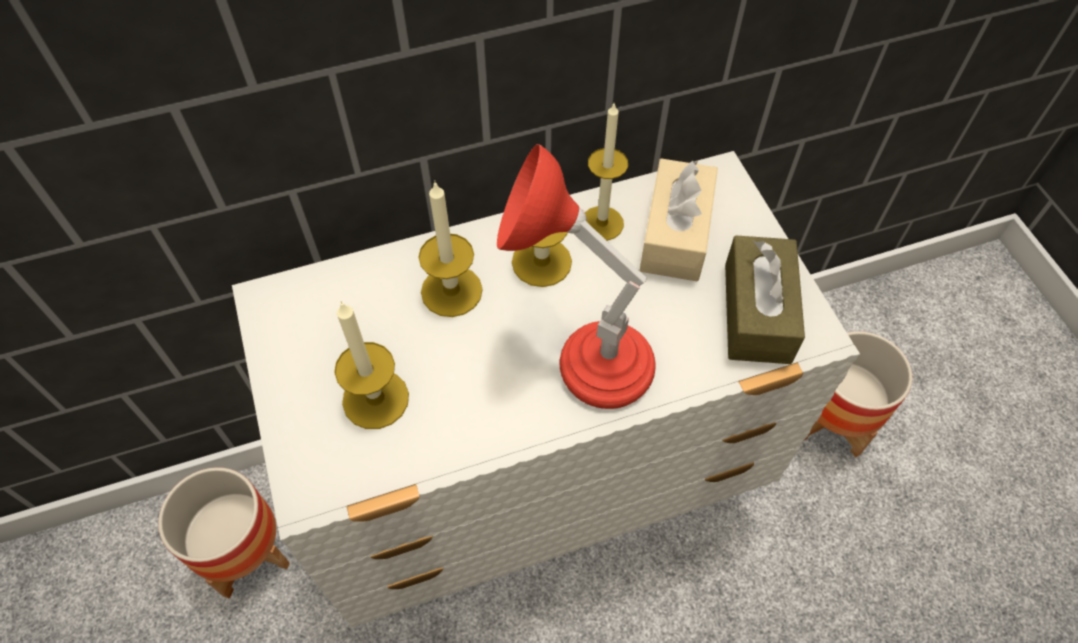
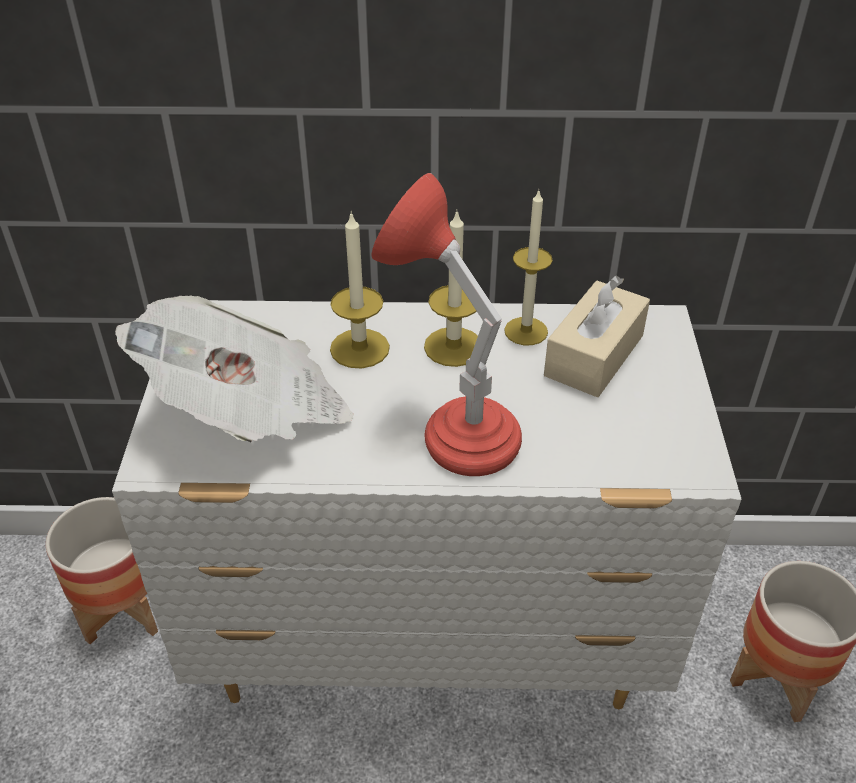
camera: 20 degrees right, 15 degrees down
(375, 399) = (249, 410): candle -> newspaper
(757, 312) = (646, 437): brown tissue box -> none

